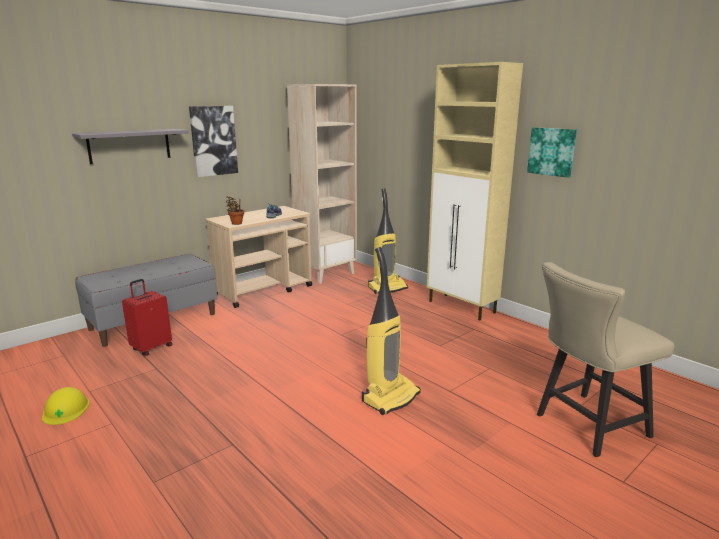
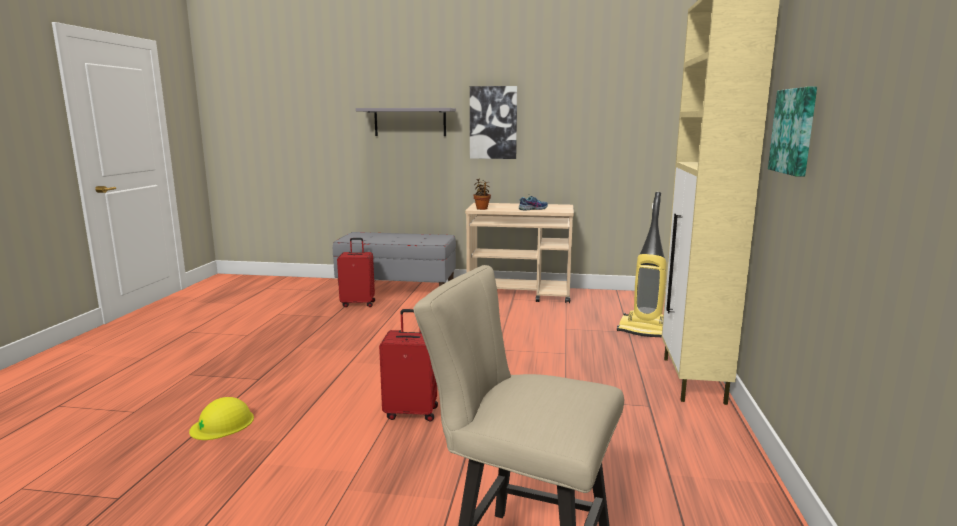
camera: 50 degrees right, 5 degrees down
(66, 409) = (249, 318): yellow hard hat -> yellow hard hat (223, 424)
(325, 273) = (610, 298): beige bookcase -> none
(390, 397) = (411, 412): vacuum cleaner -> red suitcase

